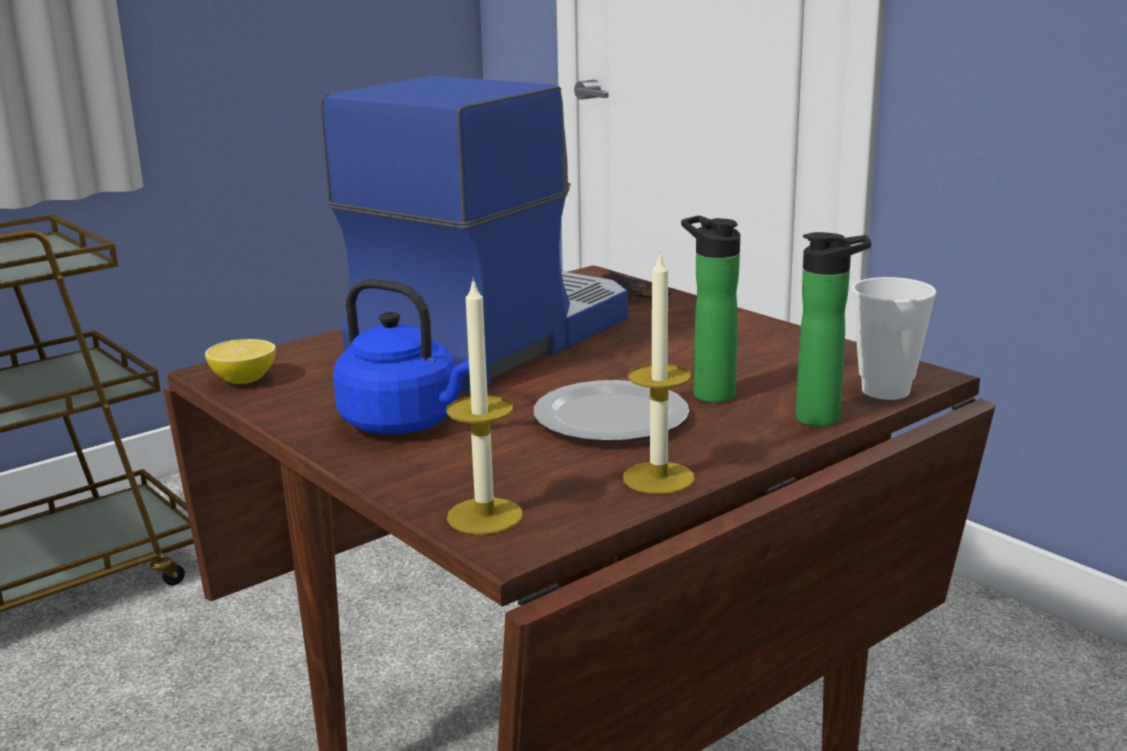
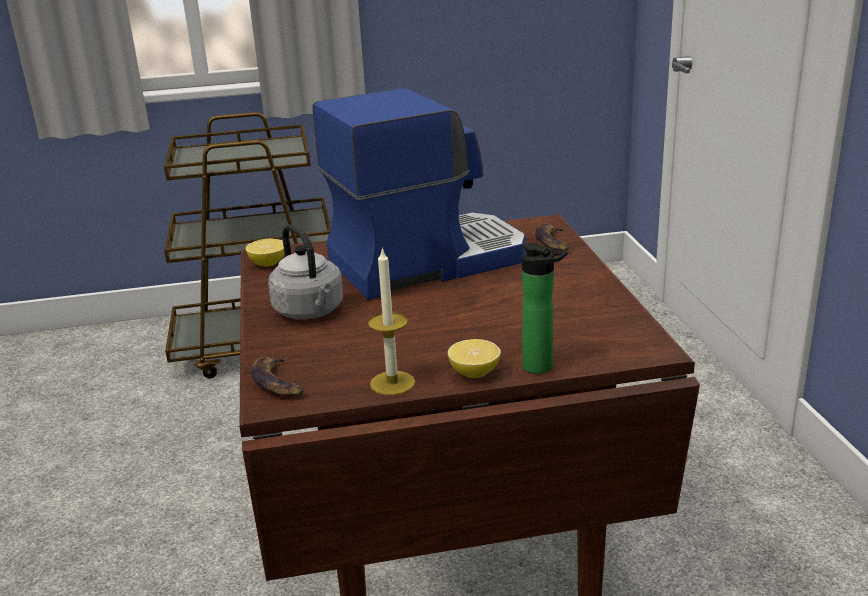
camera: 30 degrees right, 5 degrees up
(405, 423) = (310, 312): blue kettle -> grey kettle
(485, 516) = (278, 382): candle -> banana
(608, 418) = (417, 335): plate -> none
(708, 393) = (497, 331): bottle -> none
(751, 443) = (474, 373): none -> lemon
(885, 391) = (610, 356): cup -> none

